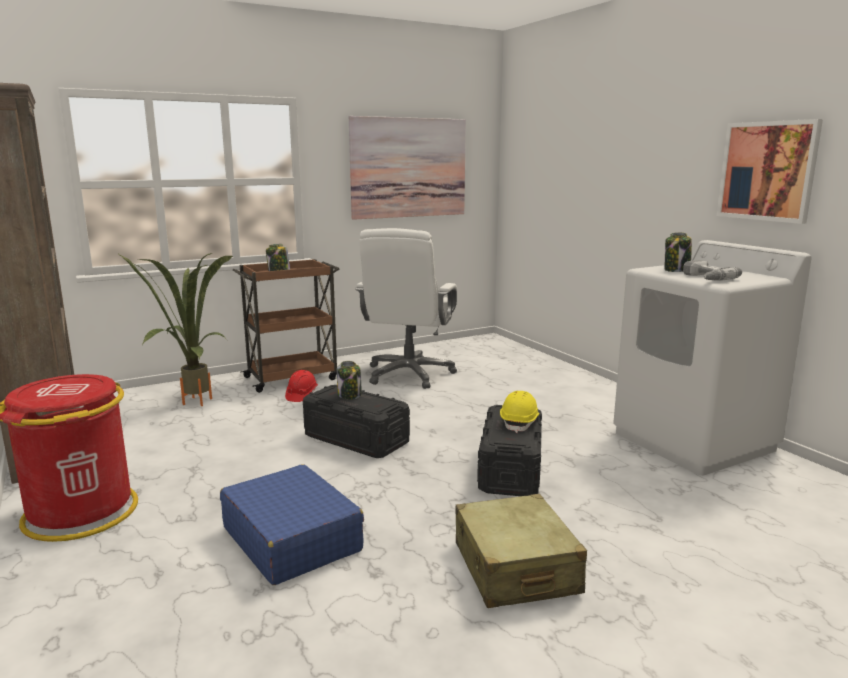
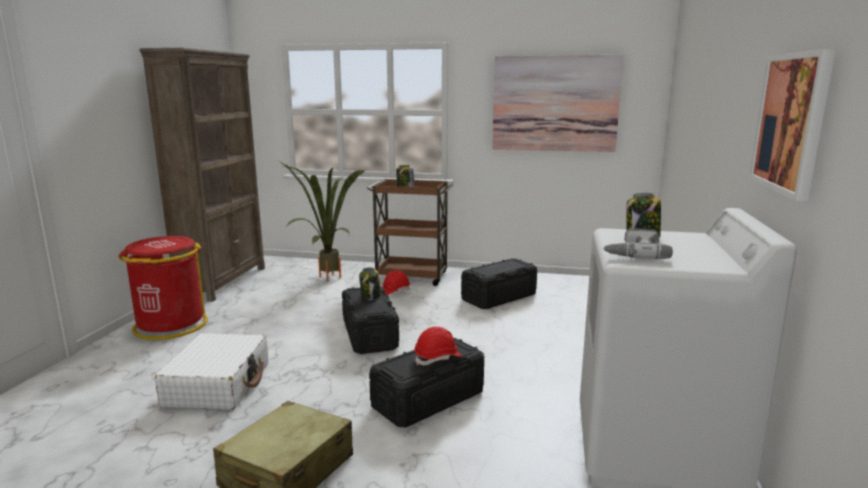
camera: 40 degrees right, 0 degrees up
(291, 539) = (218, 384): blue suitcase -> white suitcase
(409, 374) = (498, 297): white office chair -> black storage box
(520, 422) = (438, 358): yellow hard hat -> red hard hat

